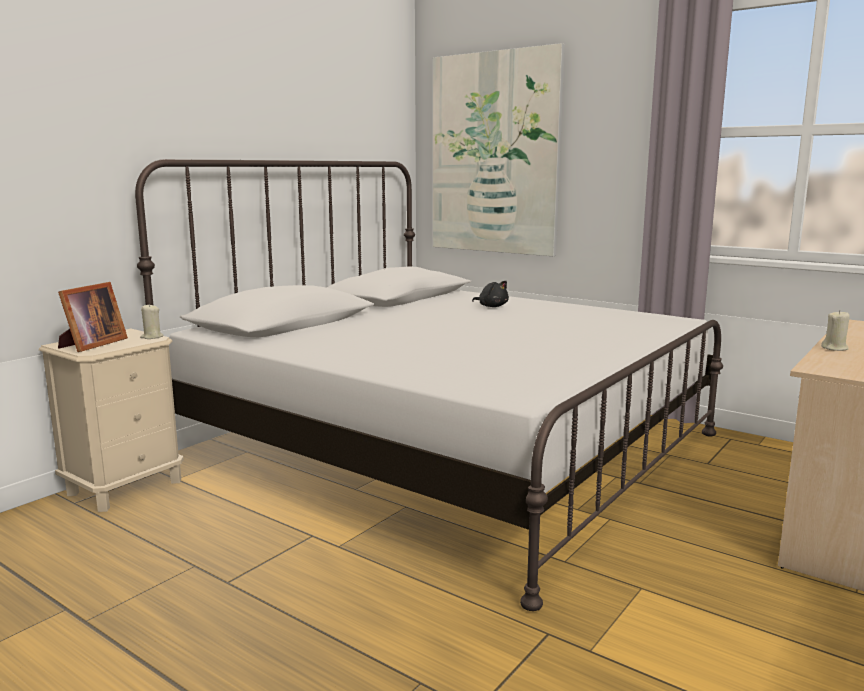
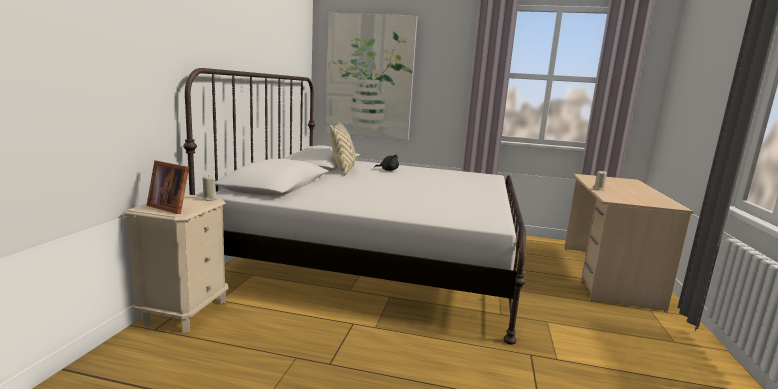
camera: 25 degrees left, 0 degrees up
(91, 345) = (171, 207): picture frame -> picture frame turned 120 degrees clockwise
(415, 305) = (343, 170): none -> beige pillow

